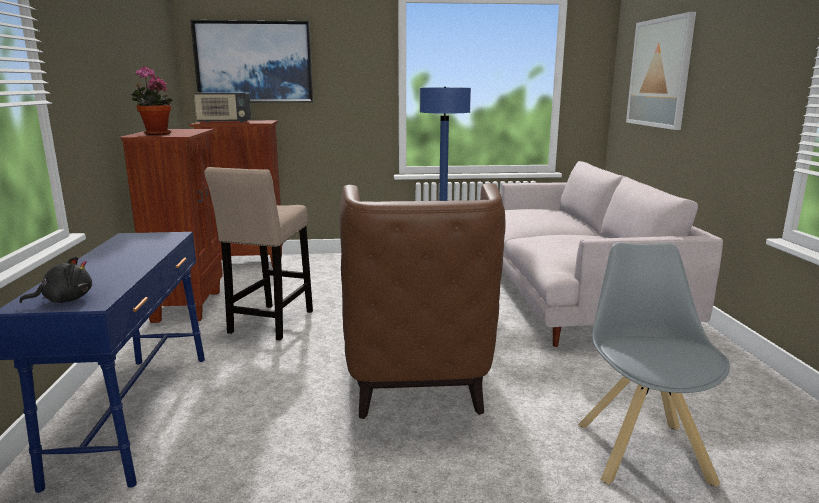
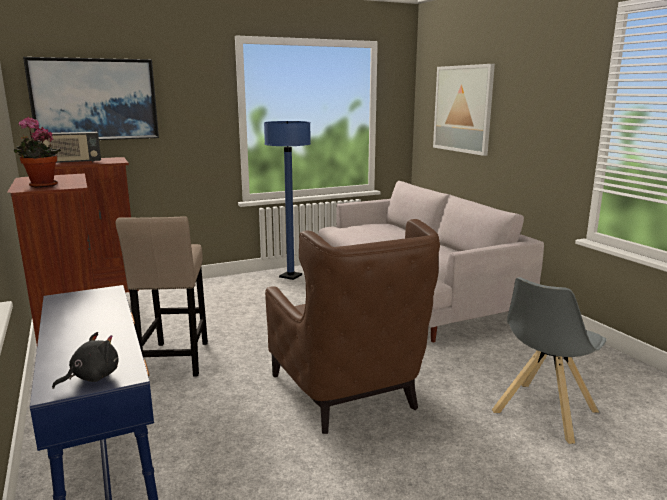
camera: 20 degrees left, 0 degrees up
(642, 449) = (543, 412): grey chair -> grey chair turned 120 degrees counterclockwise

